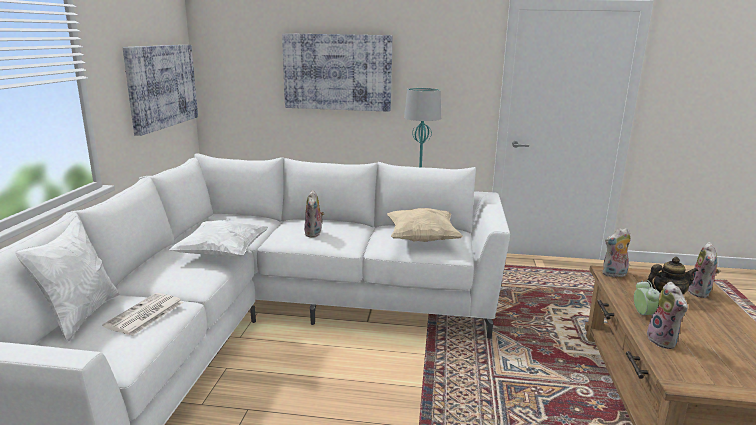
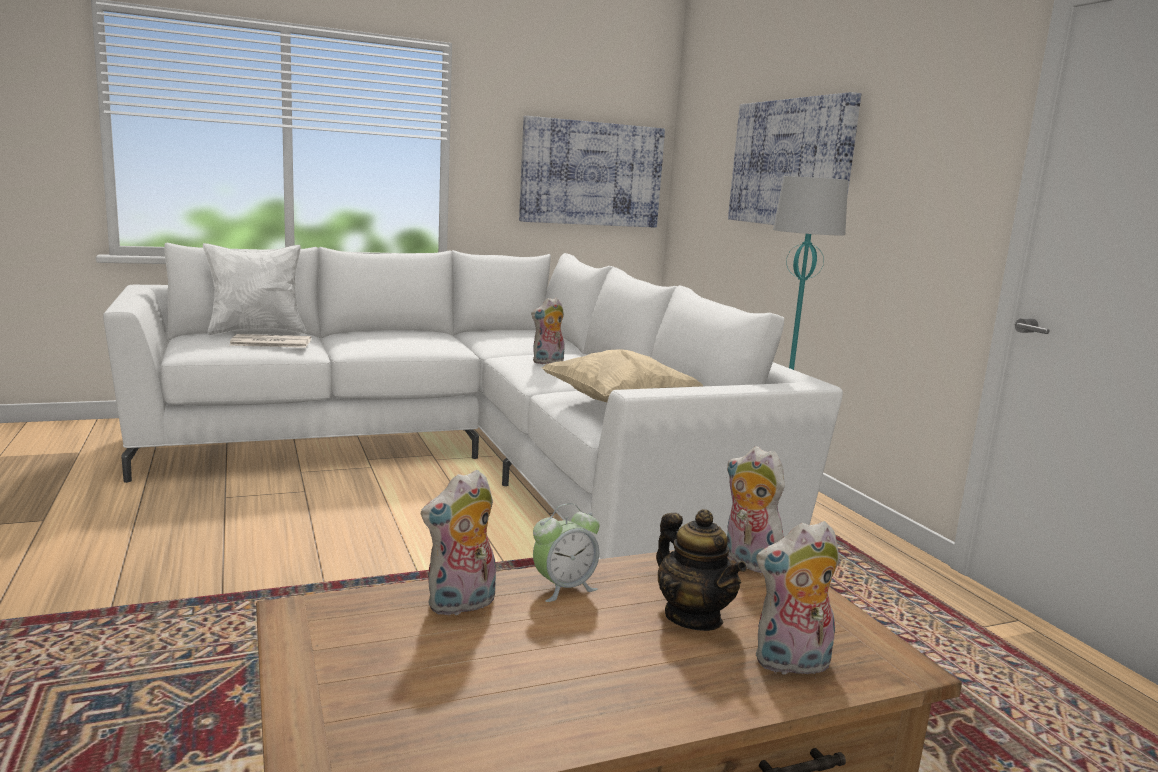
camera: 60 degrees right, 5 degrees down
(222, 254) = (439, 345): white pillow -> none

